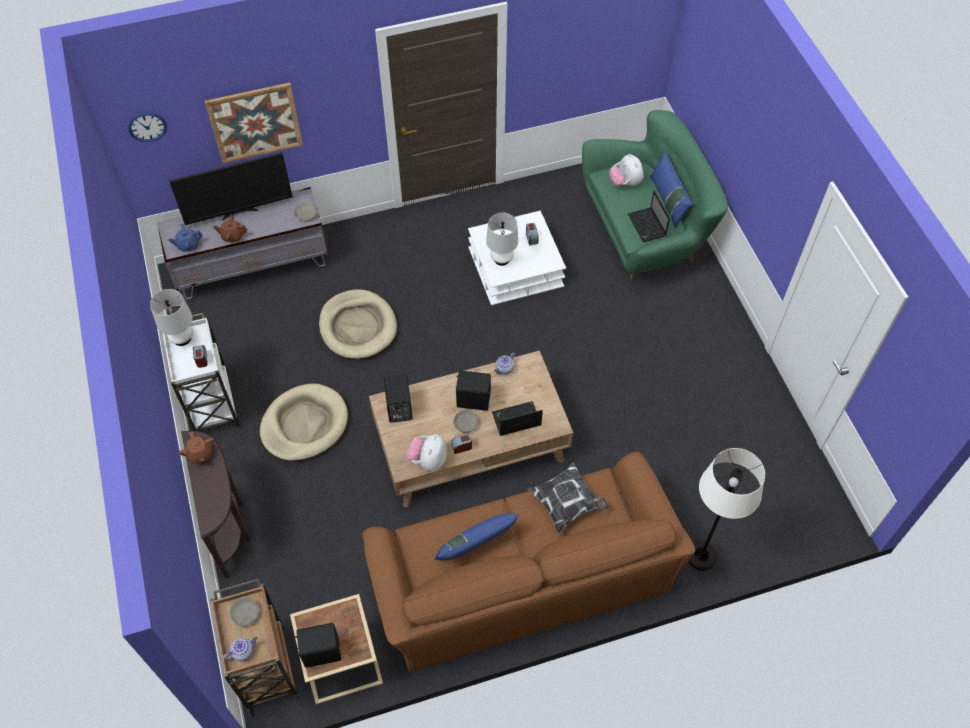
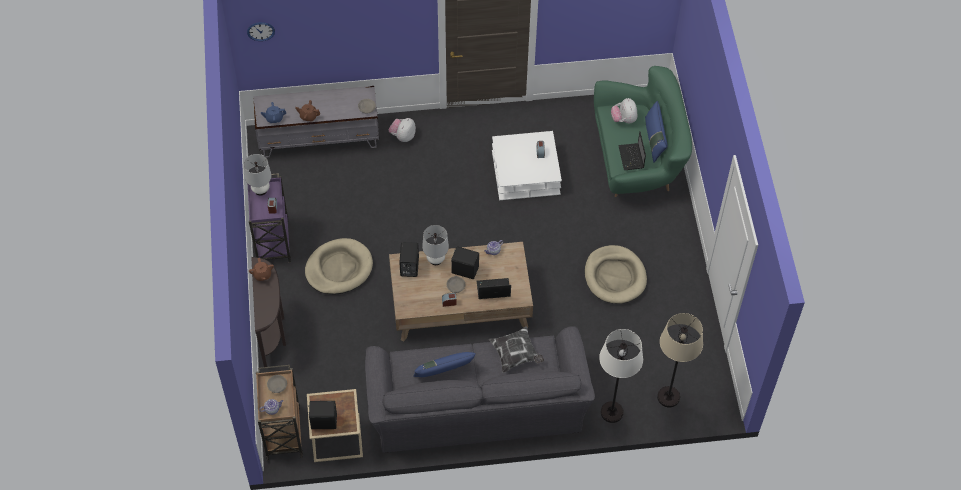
camera: 10 degrees right, 0 degrees up
(211, 403) = (272, 240): white cart -> purple cart
(239, 212) = (316, 98): television -> none
(255, 122) = (339, 36): picture -> none
(358, 326) = (392, 200): beige dog bed -> beige dog bed (615, 276)
(428, 460) = (423, 307): plush toy -> plush toy (403, 136)
(502, 259) = (513, 165): white table lamp -> white table lamp (435, 259)
(522, 576) = (477, 403): brown sofa -> grey sofa
(767, 522) = (668, 397): none -> beige floor lamp

